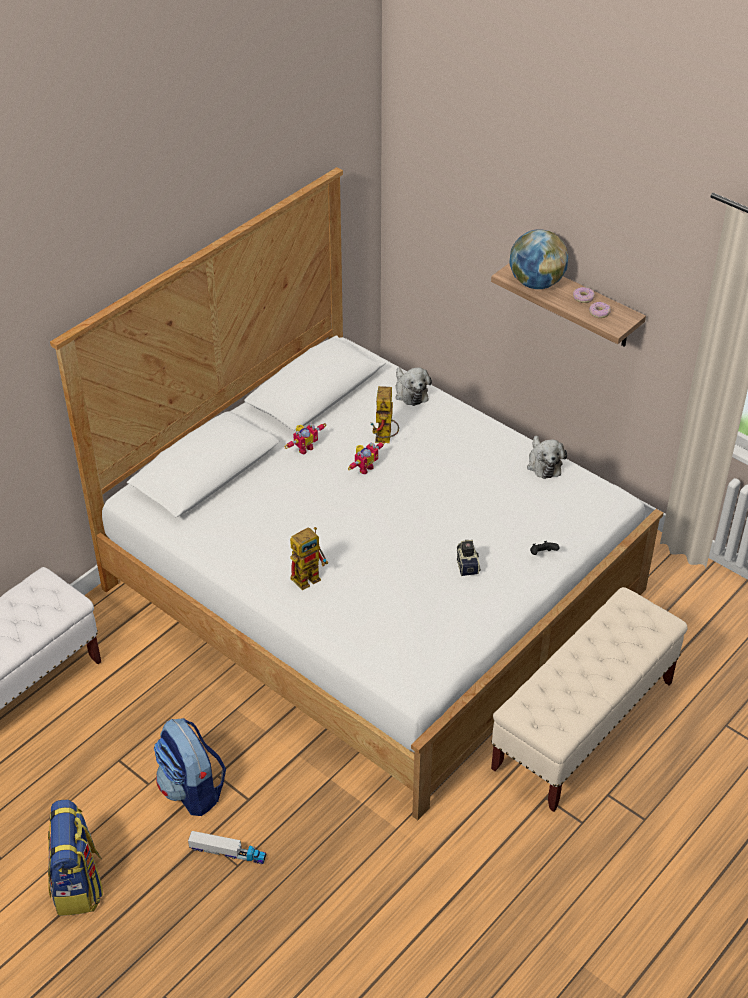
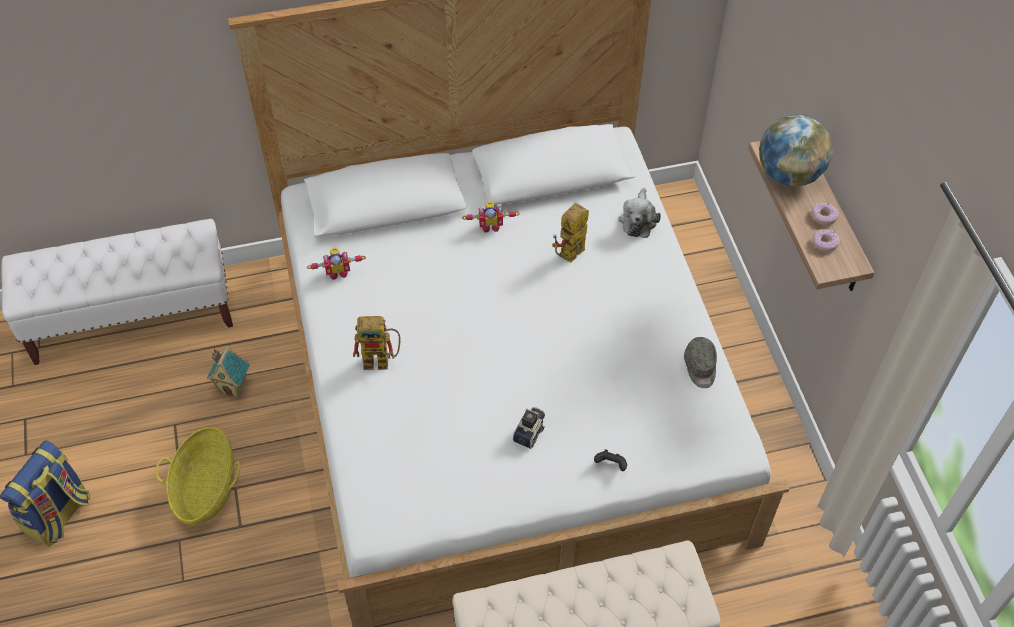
camera: 35 degrees right, 10 degrees up
(145, 704) = (234, 387): none -> toy house
(192, 790) = (206, 488): backpack -> basket
(228, 852) = (185, 564): toy truck -> none
(364, 467) = (526, 276): toy robot -> toy robot (338, 272)
(543, 463) = (700, 367): plush toy -> grey cap

